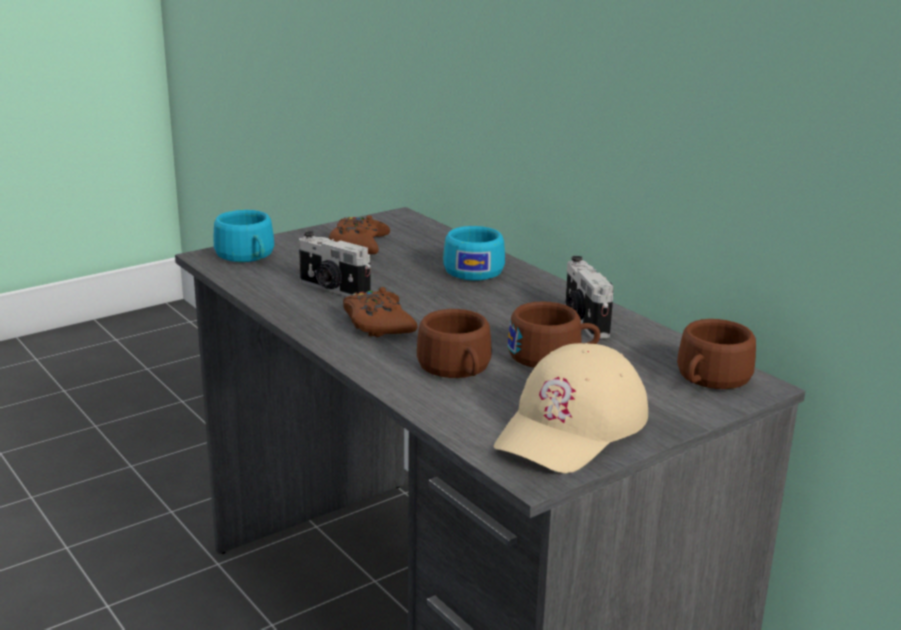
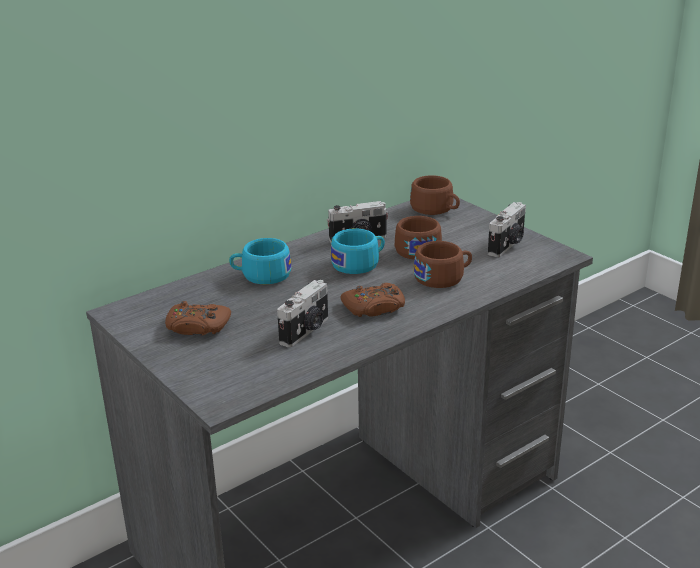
camera: 90 degrees left, 5 degrees up
(247, 256) = (223, 381): turquoise cup -> turquoise cup (359, 264)
(572, 427) = (507, 245): beige cap -> camera

